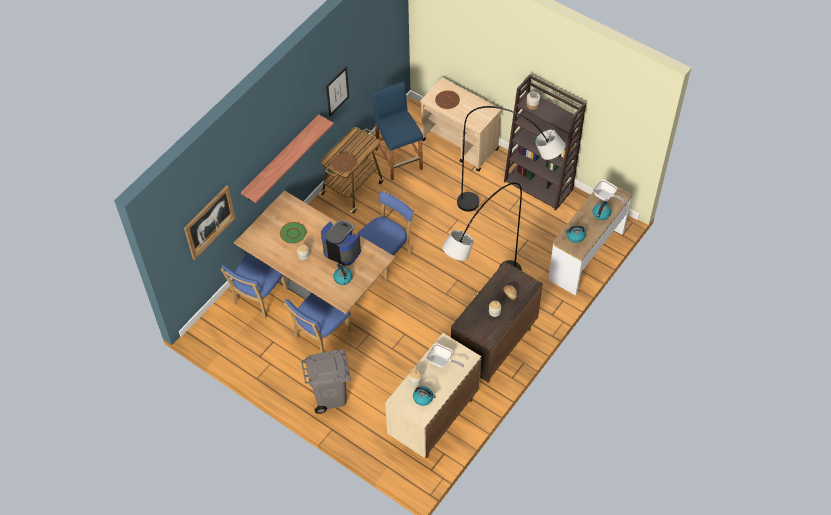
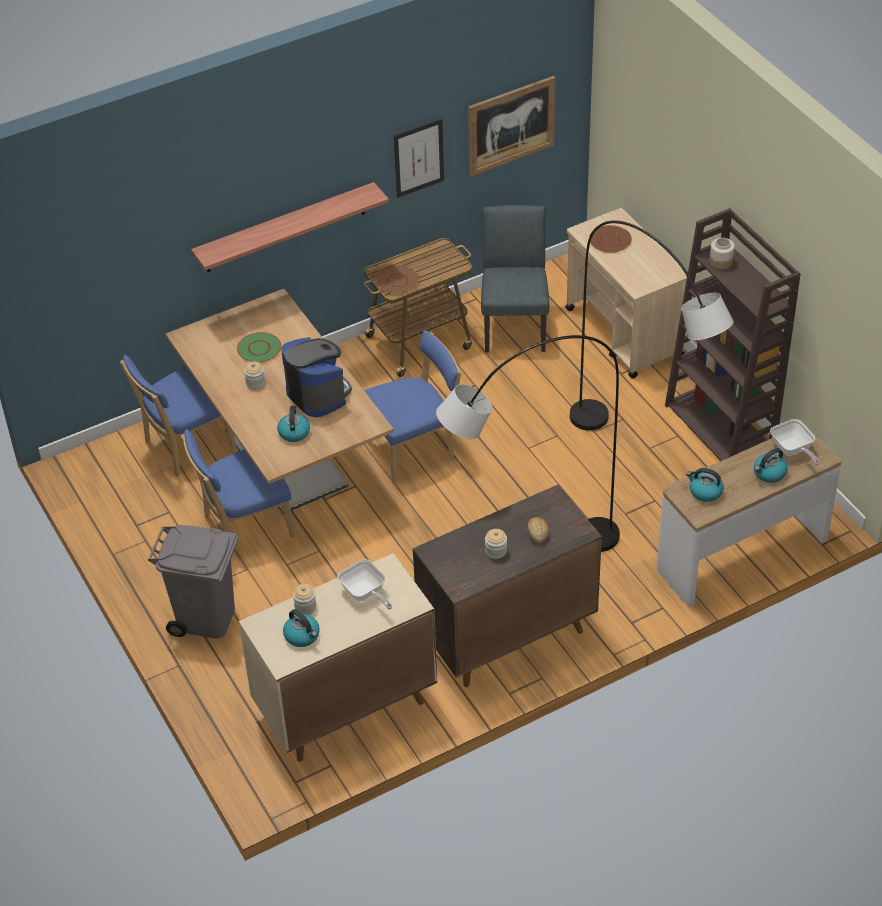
camera: 25 degrees right, 10 degrees down
(209, 222) = (119, 273): picture -> picture (511, 125)
(398, 159) = (514, 324): blue stool -> grey chair

